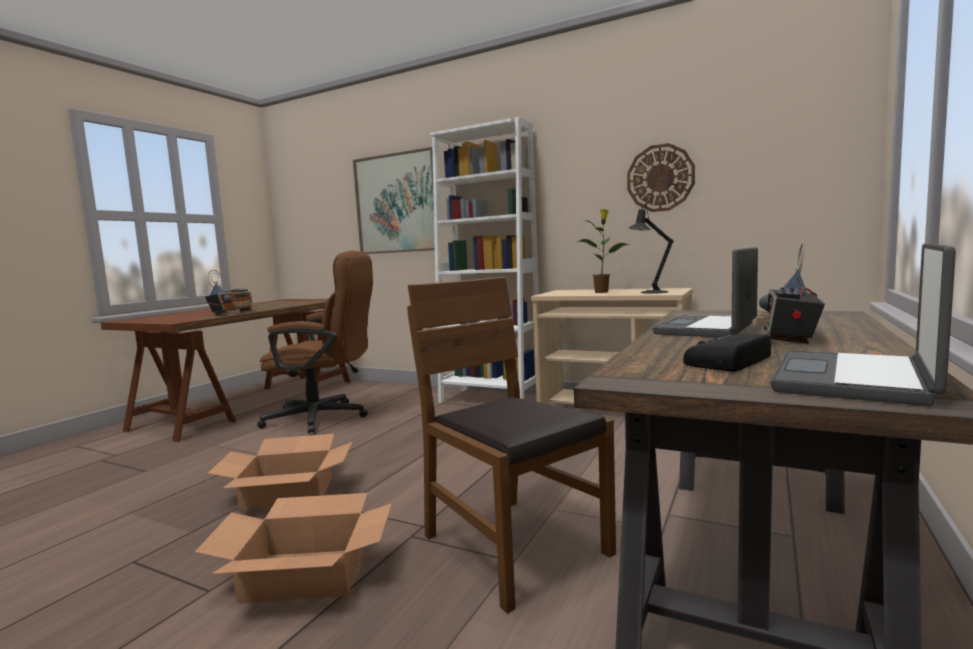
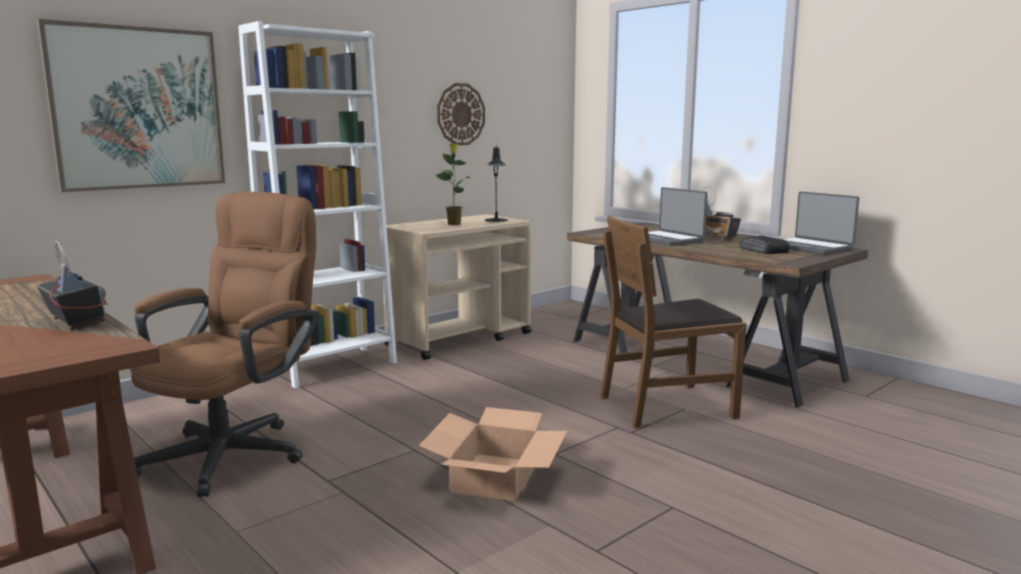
camera: 70 degrees left, 5 degrees up
(305, 574) = (666, 470): cardboard box -> none

